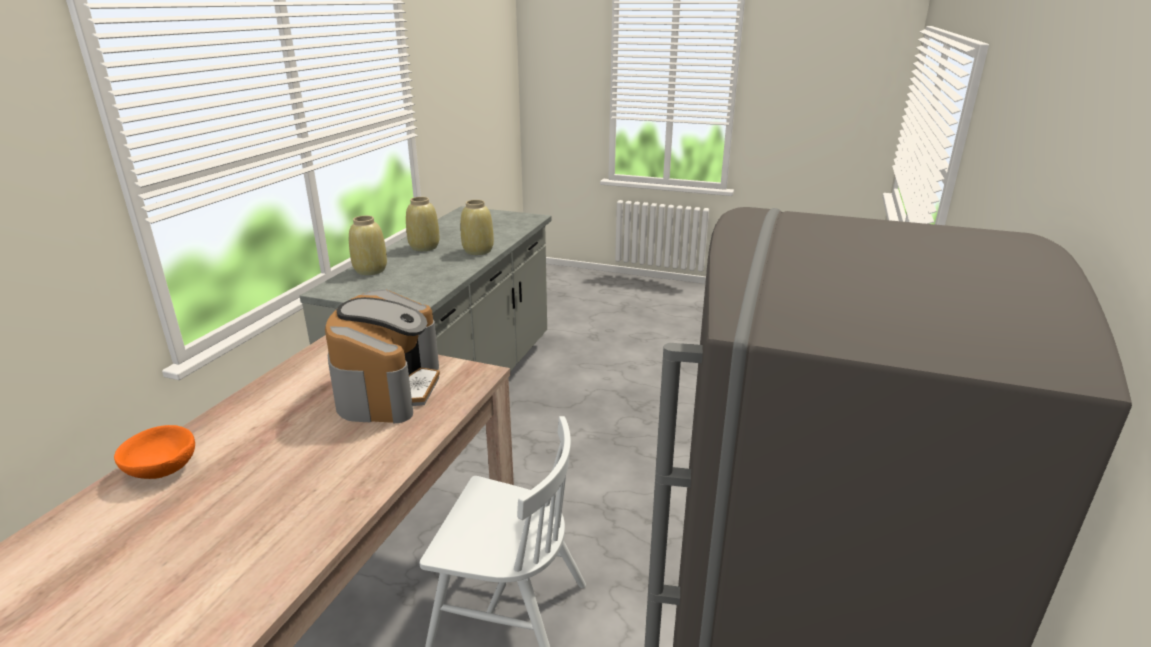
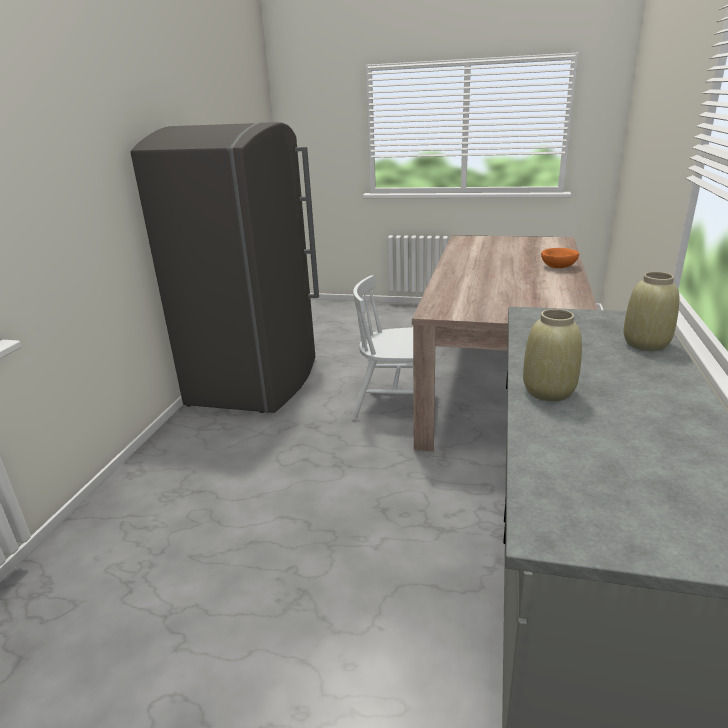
camera: 175 degrees right, 0 degrees up
(388, 388) = (489, 300): coffee machine -> none
(425, 247) = (646, 392): beige vase -> none

